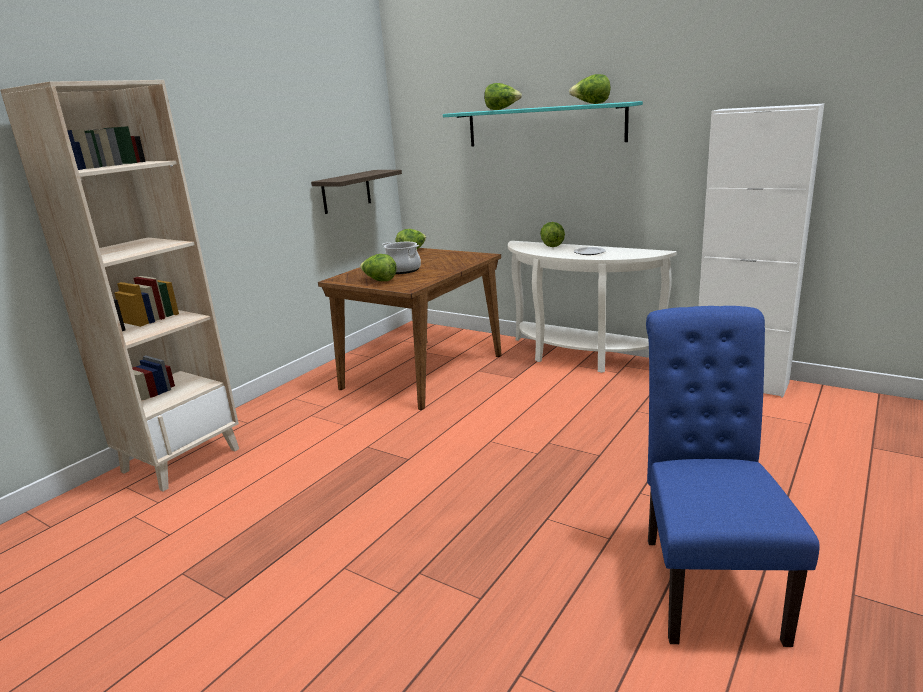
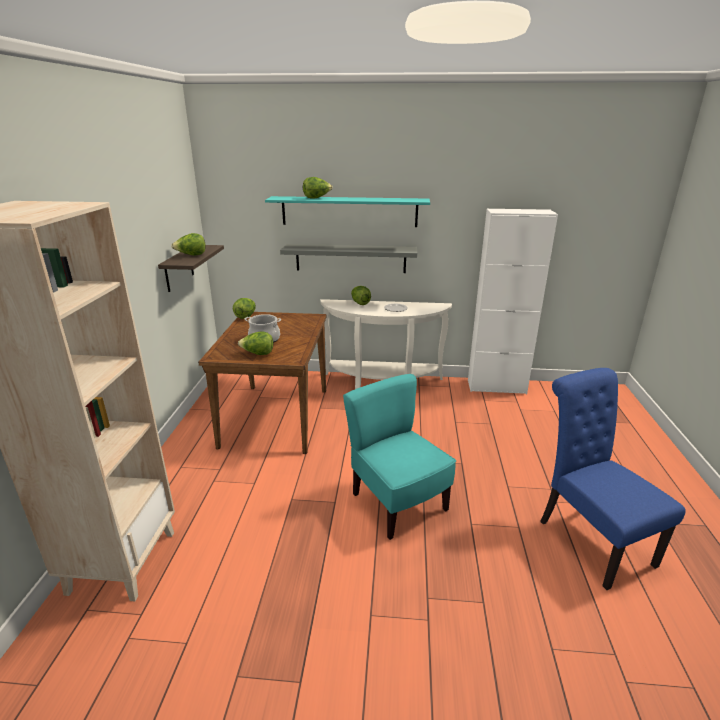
camera: 30 degrees left, 5 degrees up
(476, 476) = (397, 503): none -> turquoise chair
(546, 187) = (350, 258): none -> grey shelf
(591, 104) = (394, 199): lettuce -> lettuce (191, 255)

